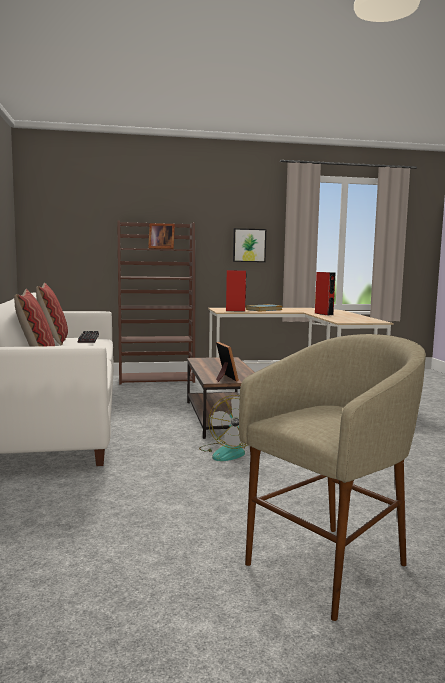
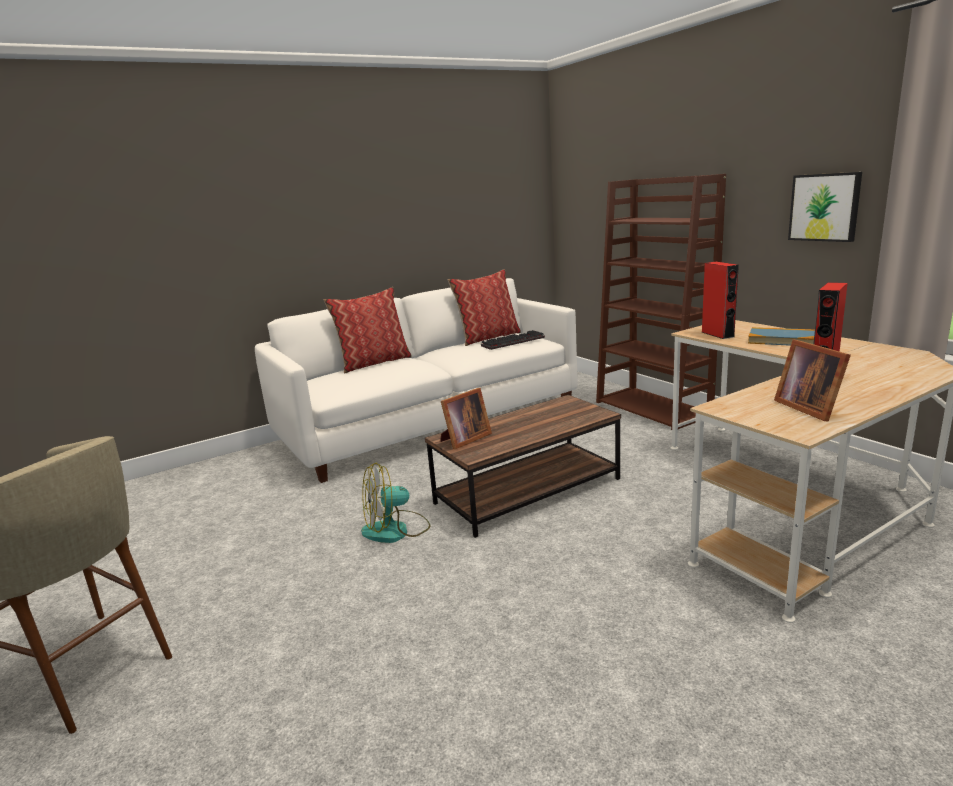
camera: 70 degrees right, 10 degrees up
(160, 248) = (666, 219): picture frame -> picture frame (809, 407)

